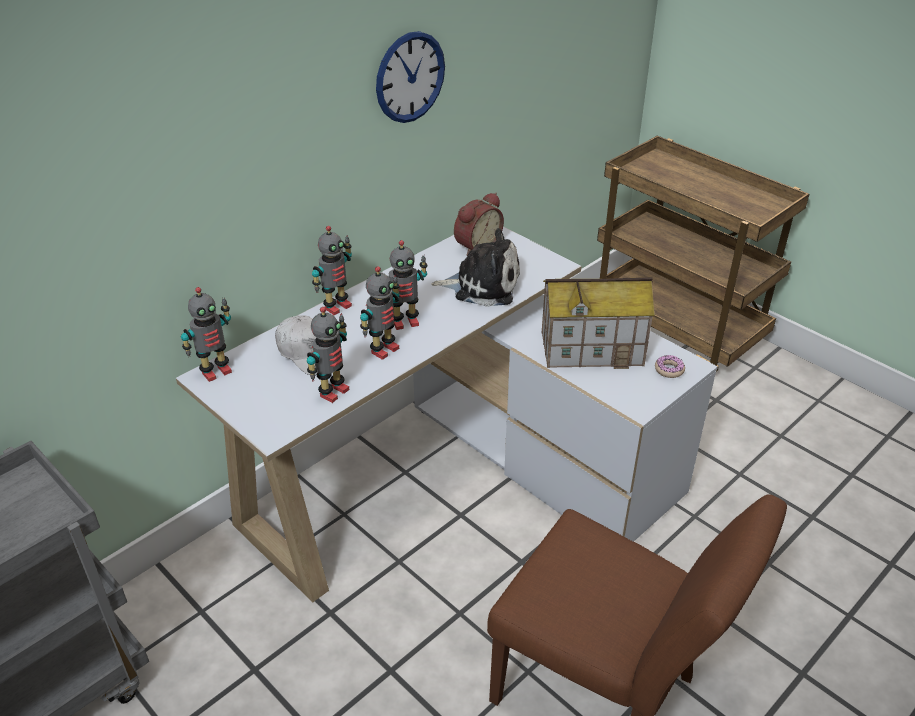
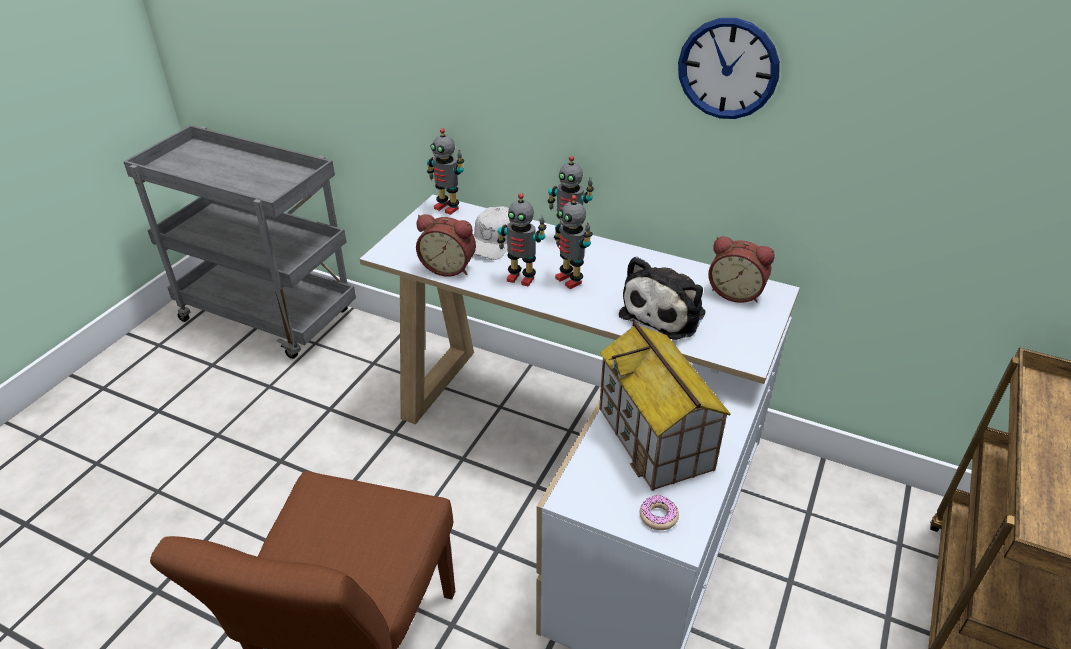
camera: 70 degrees right, 0 degrees up
(332, 392) = (449, 267): toy robot -> alarm clock
(482, 285) = (666, 312): plush toy -> plush toy turned 45 degrees clockwise

